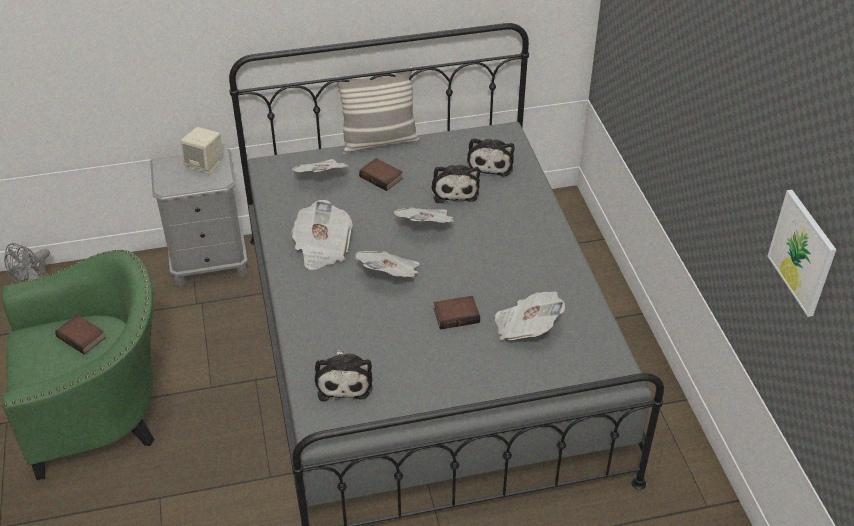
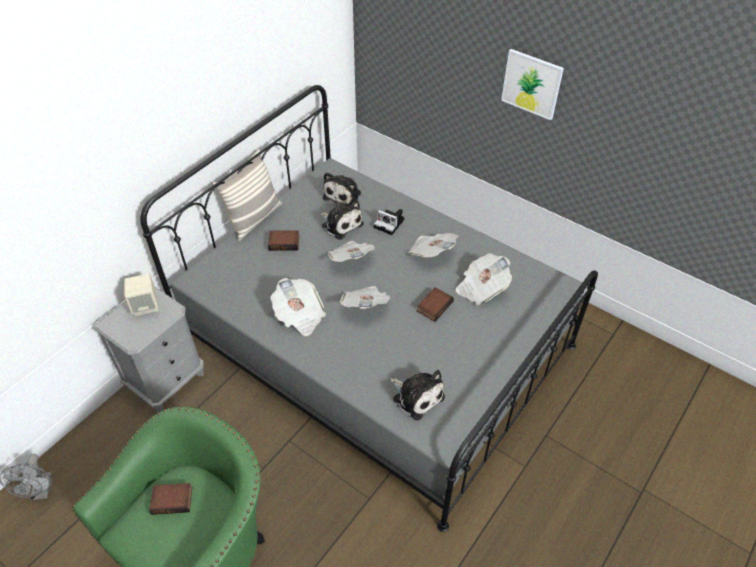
camera: 40 degrees left, 5 degrees up
(322, 178) = (243, 266): newspaper -> newspaper (431, 253)
(490, 163) = (344, 194): plush toy -> plush toy turned 60 degrees clockwise
(504, 215) = (390, 224): none -> camera
(802, 252) = (674, 143): picture -> picture (531, 84)

